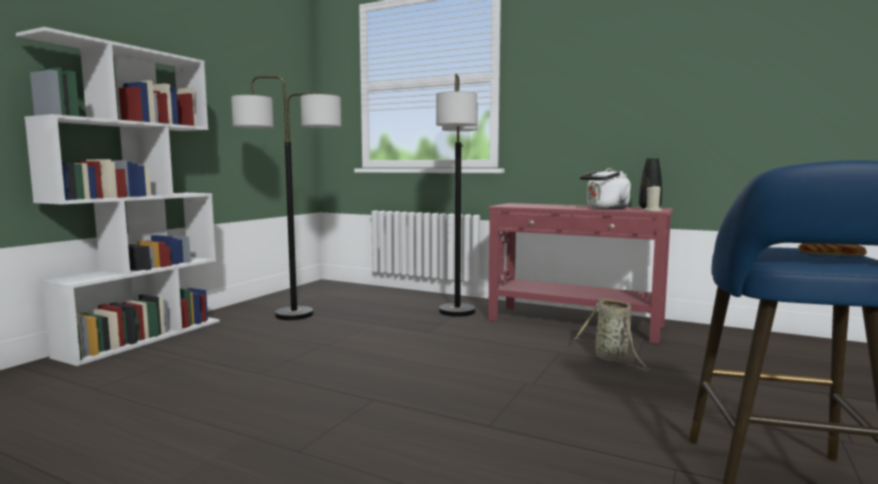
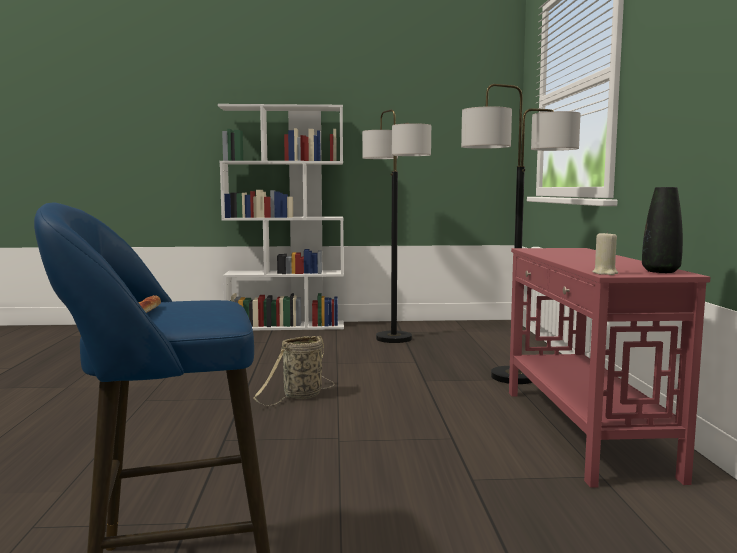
camera: 60 degrees right, 0 degrees up
(605, 208) = (589, 264): white kettle -> none
(612, 359) = (472, 466): basket -> basket (300, 396)

